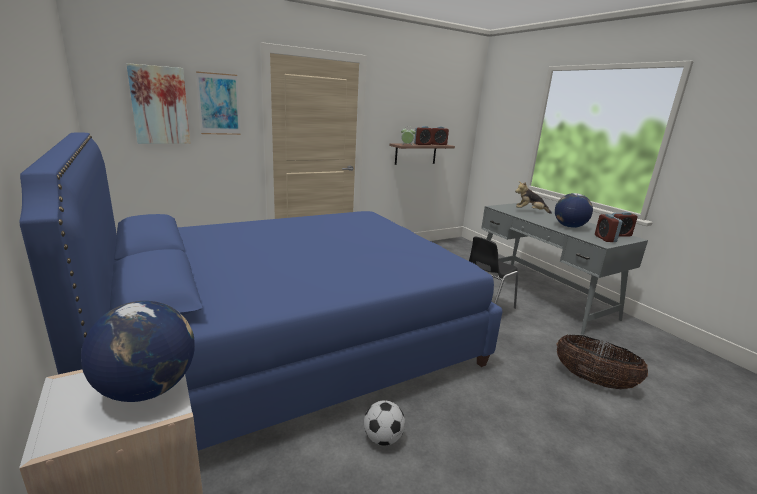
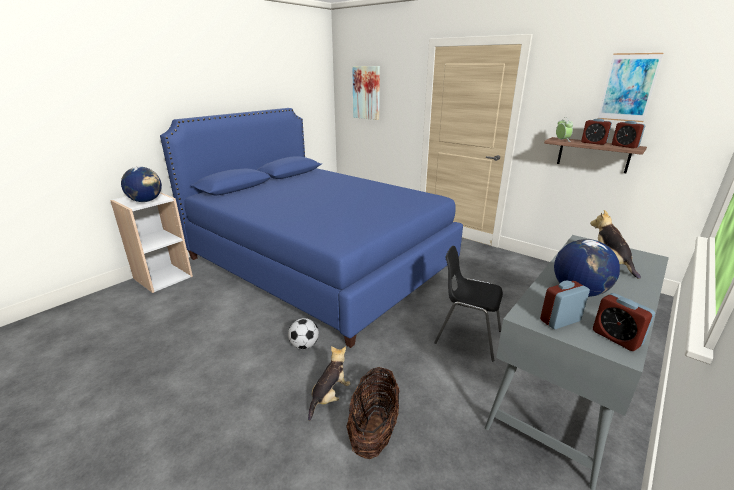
camera: 70 degrees right, 5 degrees up
(219, 104) = (397, 91): picture -> picture (628, 87)
(383, 438) = (242, 313): football -> football (304, 345)
(555, 394) = (329, 396): none -> plush toy

